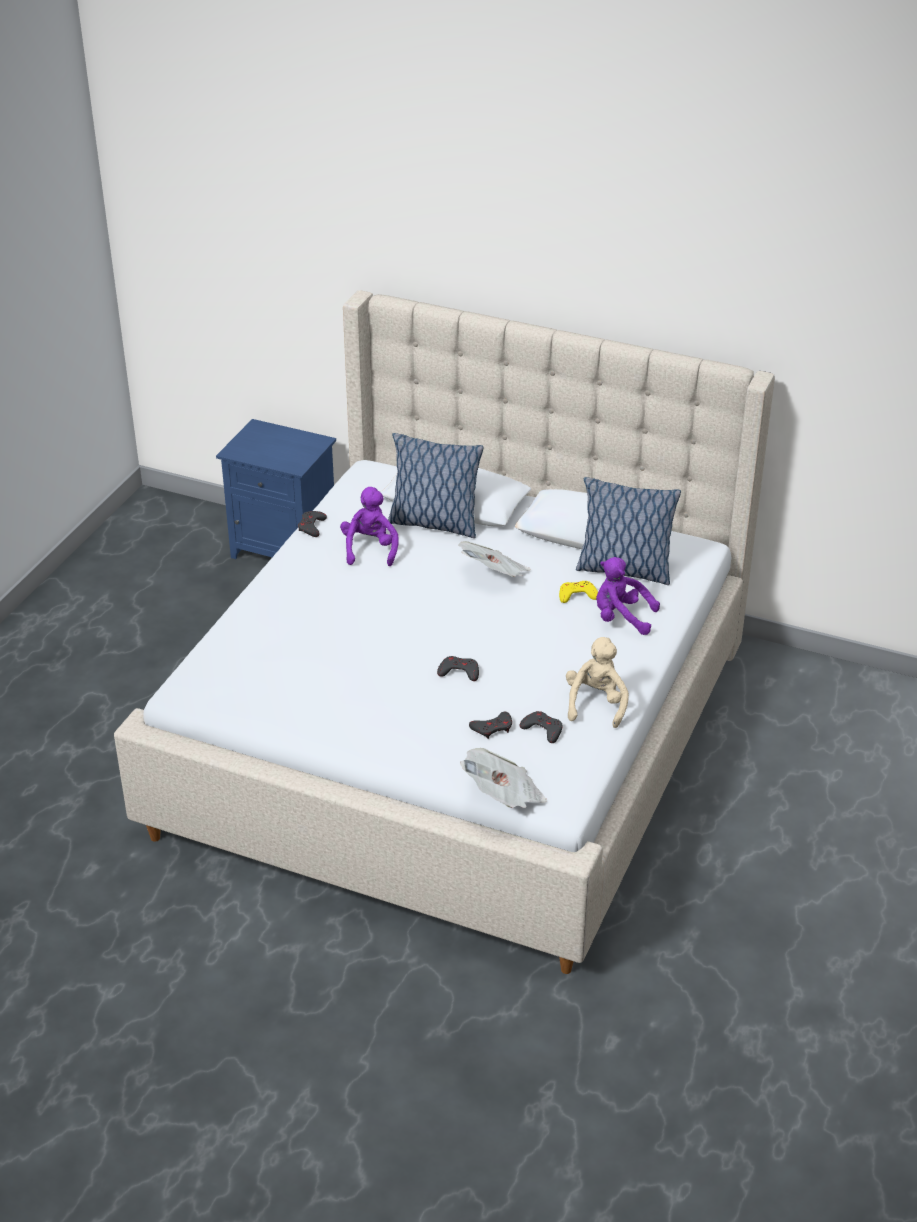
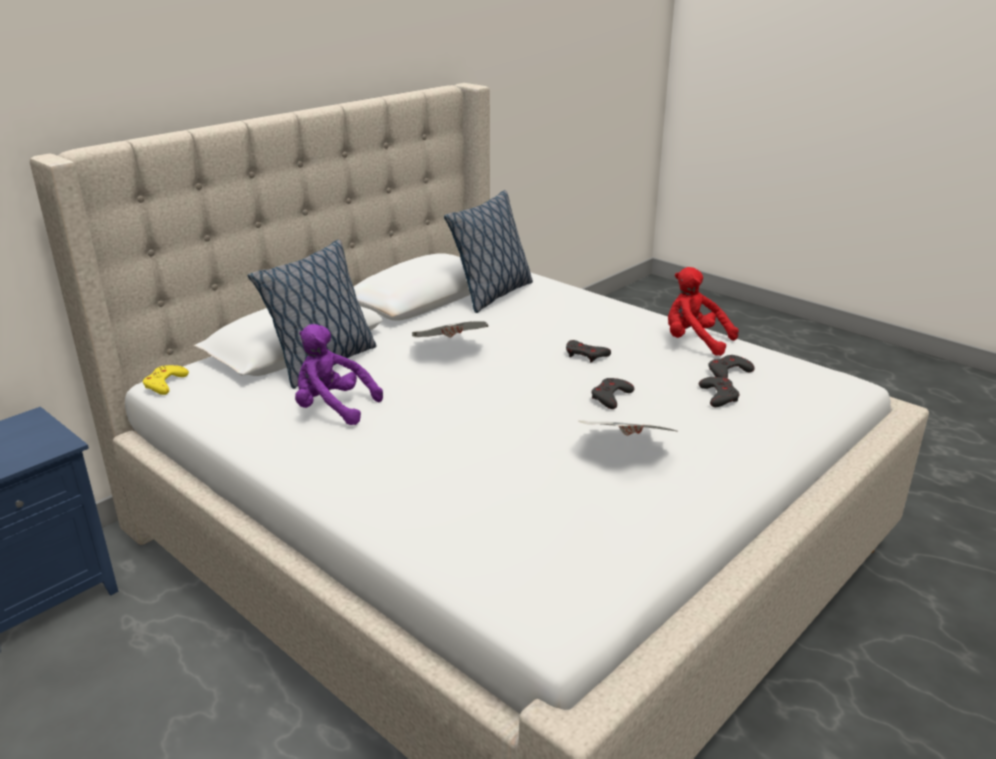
camera: 70 degrees left, 10 degrees down
(311, 526) = (241, 439): grey game controller -> grey game controller (586, 355)
(503, 796) = (837, 410): newspaper -> newspaper (627, 449)
(577, 595) = (516, 319): yellow game controller -> yellow game controller (165, 384)
(596, 704) = (694, 342): beige plush toy -> red plush toy
(621, 618) = (566, 309): purple plush toy -> none

